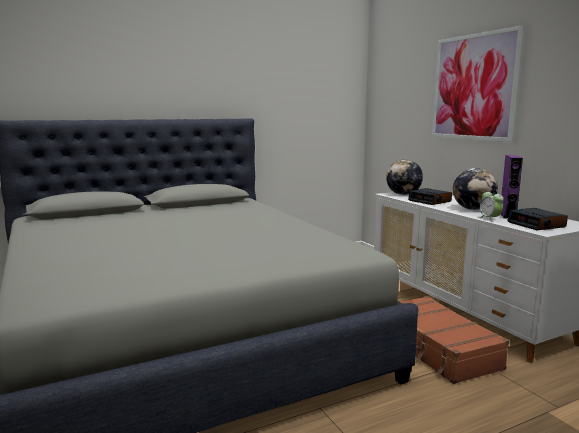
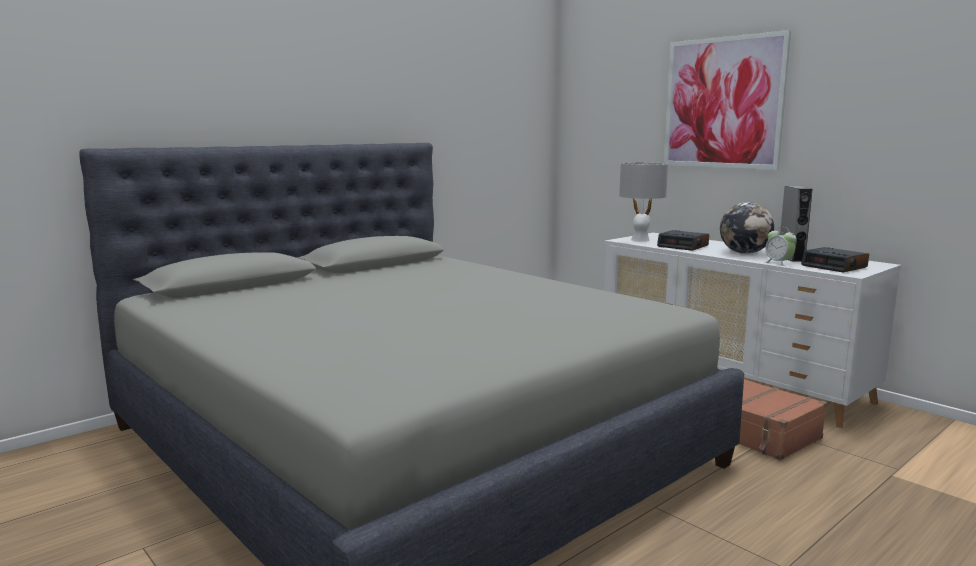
camera: 15 degrees left, 0 degrees up
(403, 194) = (640, 240): globe -> grey table lamp
(507, 215) = (791, 258): purple speaker -> grey speaker

